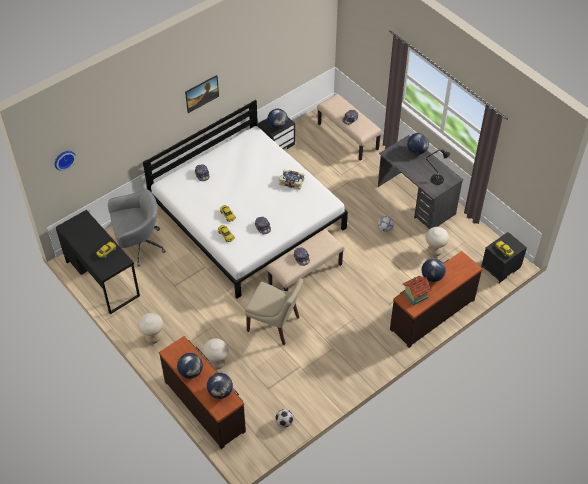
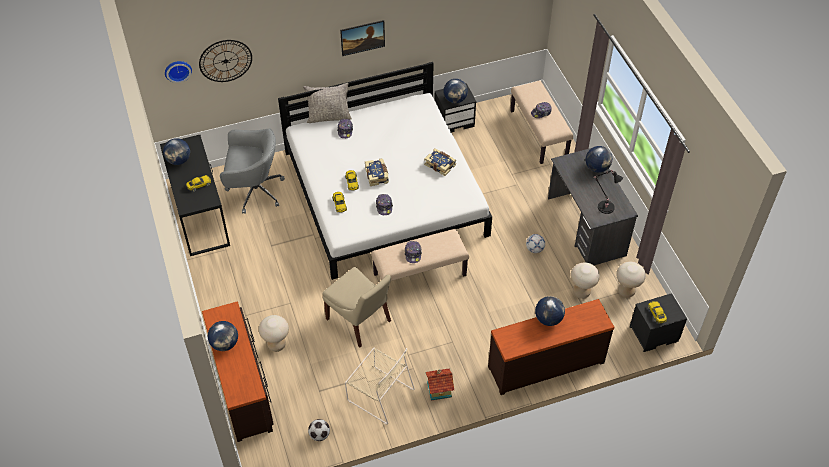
camera: 20 degrees right, 0 degrees up
(100, 141) = (225, 61): none -> wall clock
(153, 338) = (222, 296): beige stool -> beige stool (626, 291)
(183, 166) = (329, 117): none -> grey pillow
(220, 392) = (246, 376): globe -> globe (179, 160)
(245, 203) = (377, 175): none -> book
(316, 376) = (379, 394): none -> beige chair
(415, 294) = (518, 334): toy house -> toy house (439, 389)

